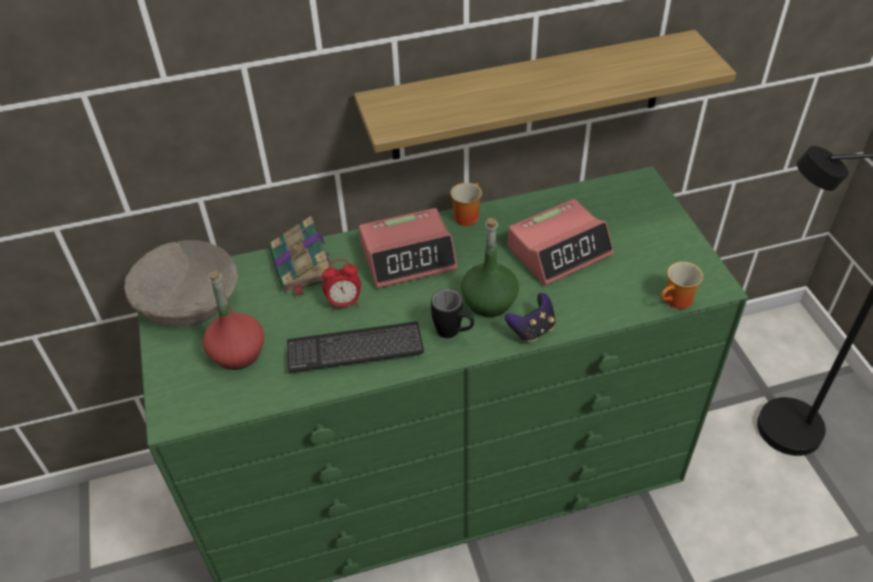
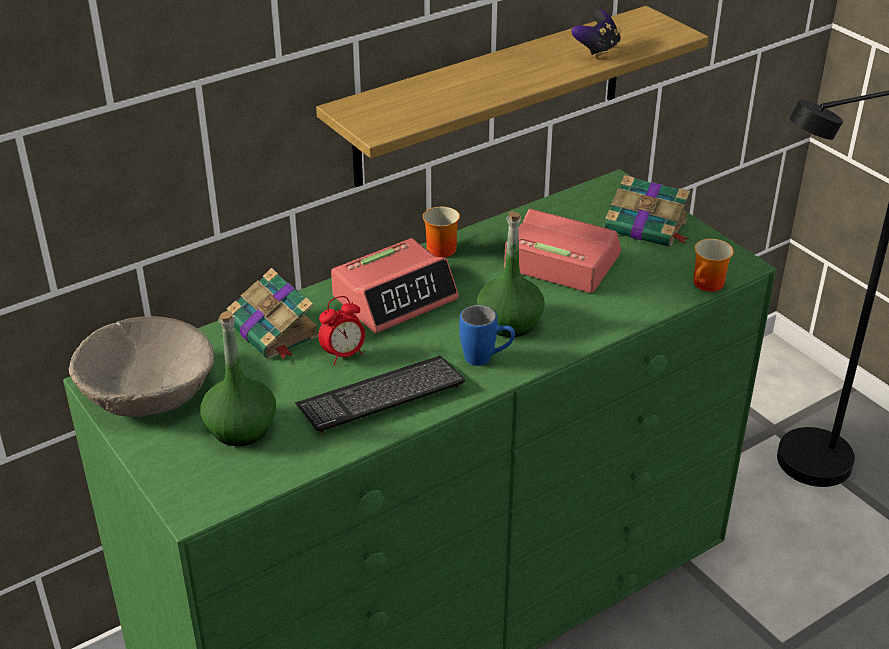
camera: 20 degrees left, 10 degrees down
(237, 353) = (240, 428): red bottle -> green bottle
(454, 333) = (486, 359): black mug -> blue mug
(532, 330) = (570, 339): game controller -> game controller (597, 50)
(559, 250) = (561, 262): alarm clock -> alarm clock turned 105 degrees counterclockwise
(650, 230) = (647, 227): none -> book

